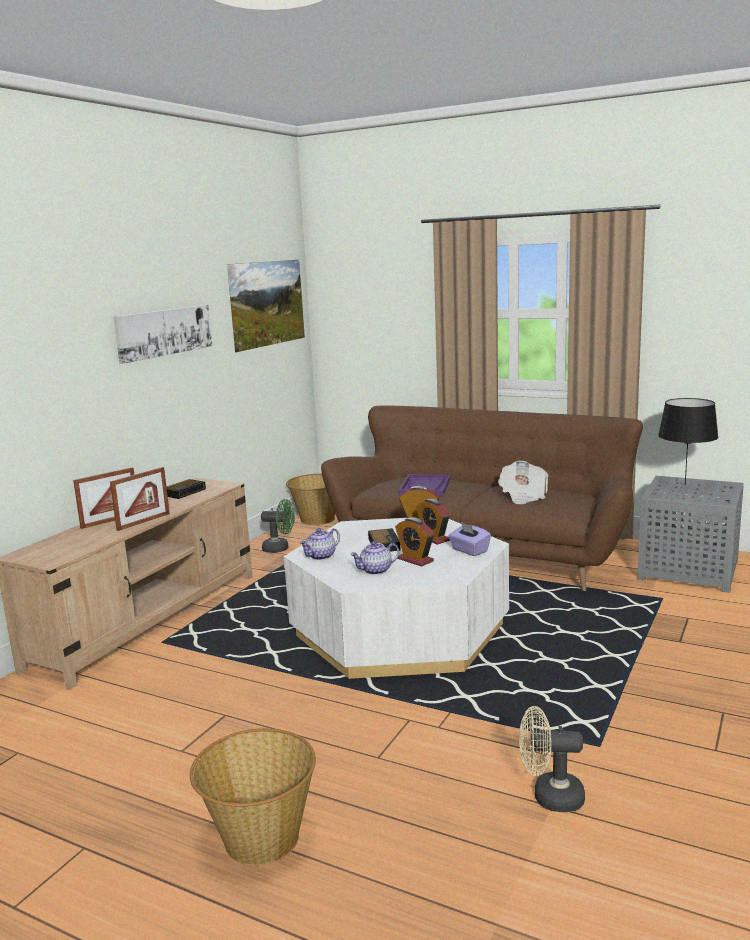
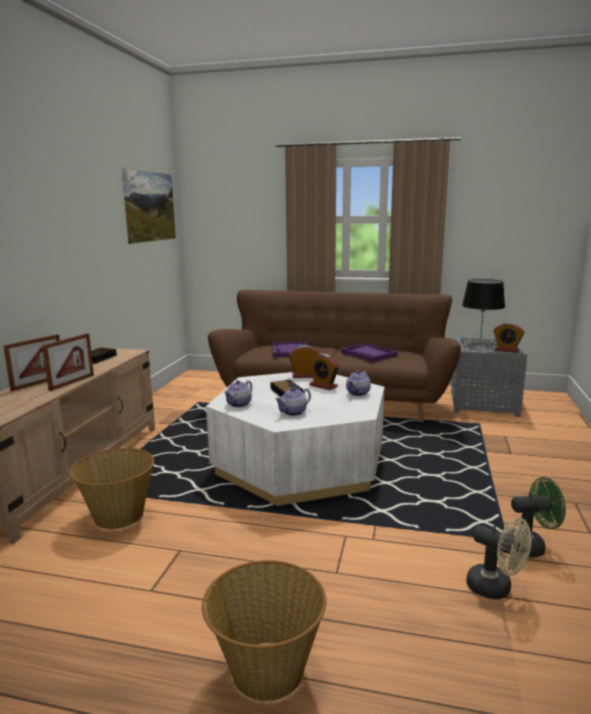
camera: 15 degrees left, 0 degrees up
(164, 332) = (74, 218): picture -> none
(280, 548) = (169, 406): green fan -> green fan (530, 546)
(316, 519) = (190, 382): basket -> basket (118, 515)
(415, 560) = (320, 402): alarm clock -> alarm clock (507, 350)
(469, 551) = (358, 393): purple tissue box -> teapot
(523, 496) = (368, 354): newspaper -> purple tray
(549, 797) = (496, 588): beige fan -> beige fan turned 135 degrees counterclockwise

